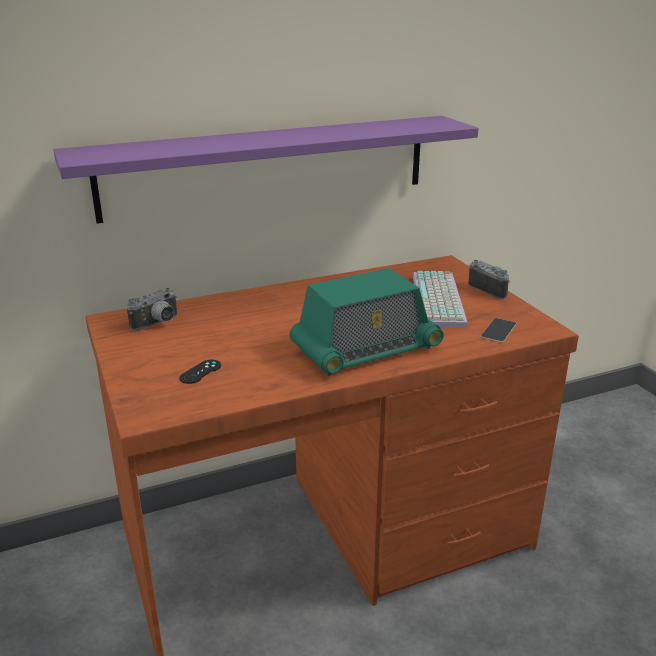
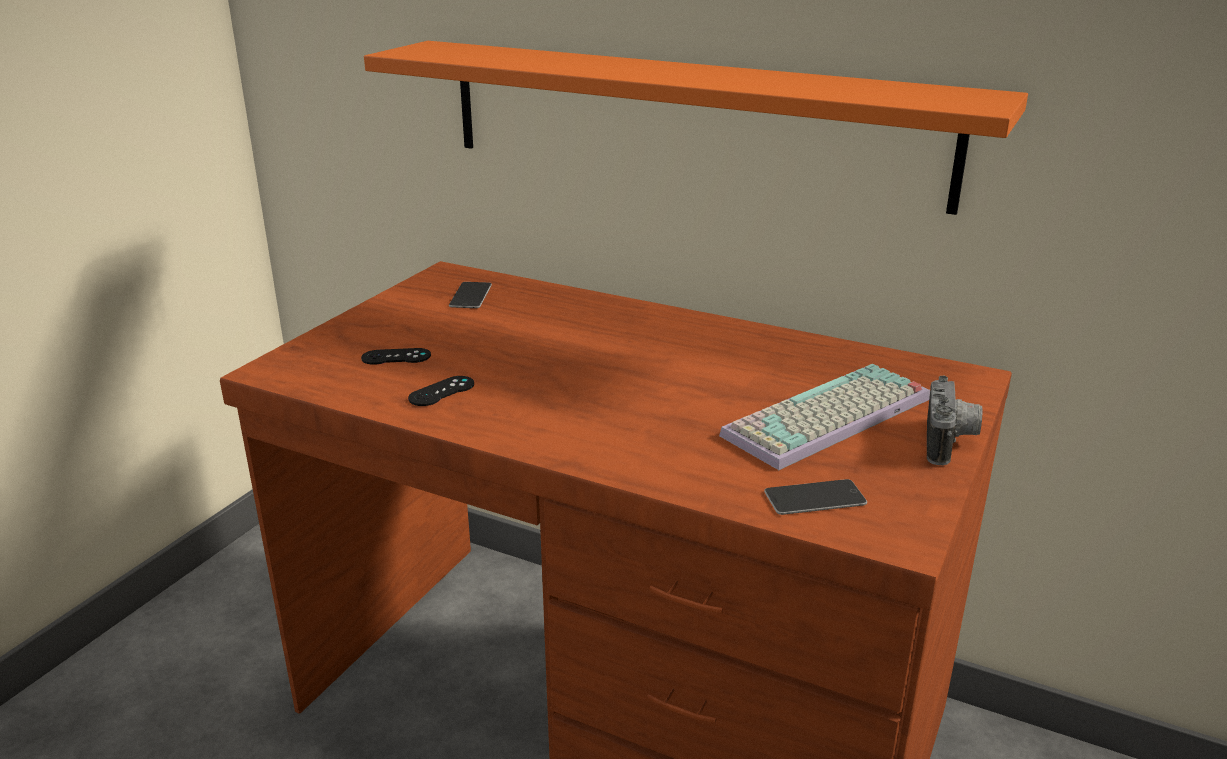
camera: 50 degrees right, 0 degrees up
(158, 324) = (470, 295): camera -> phone
(268, 166) = (687, 121): purple shelf -> orange shelf
(268, 373) = (441, 391): none -> black game controller
(365, 349) = (590, 422): radio -> none

